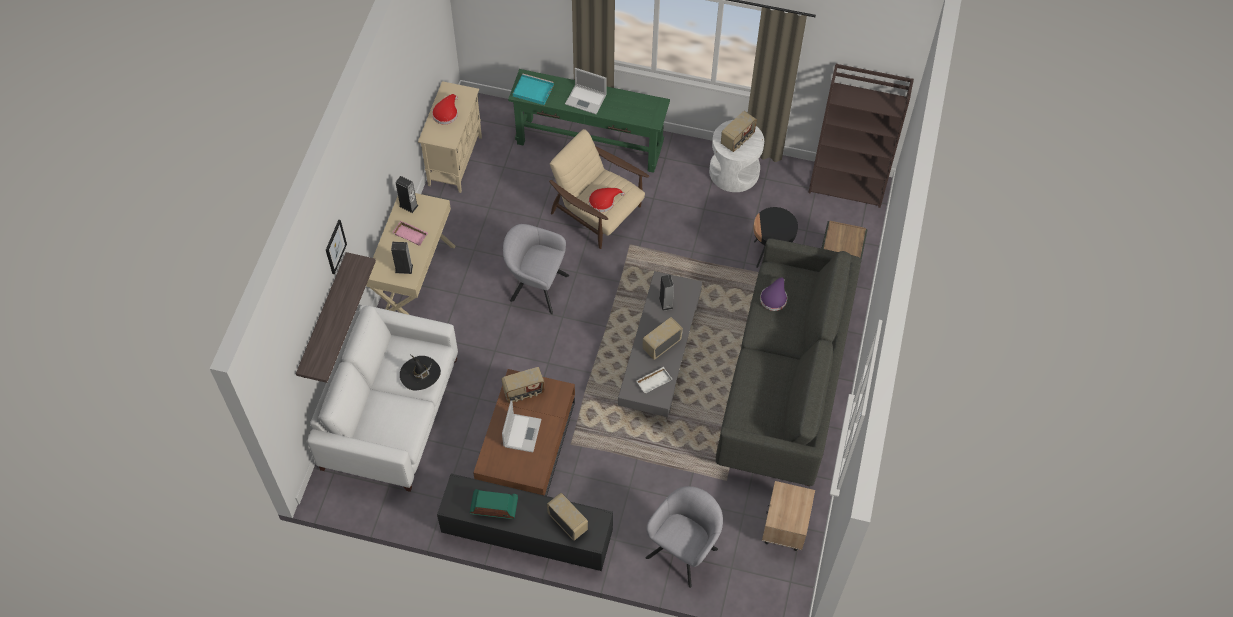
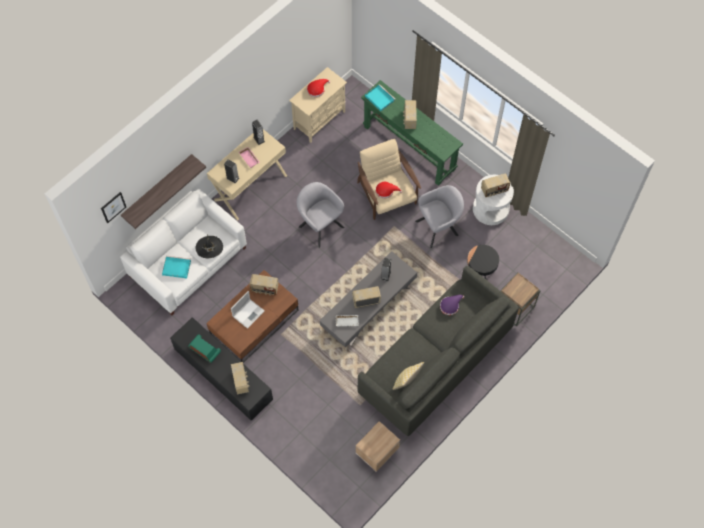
camera: 30 degrees right, 5 degrees up
(335, 246) = (181, 148): picture -> picture (113, 207)
(390, 420) = (176, 268): none -> turquoise tray
(586, 99) = (409, 119): laptop -> radio
(684, 550) = (308, 434): grey armchair -> grey armchair (439, 227)
(780, 413) = (407, 381): none -> pillow
(848, 184) = (560, 253): brown bookcase -> none

